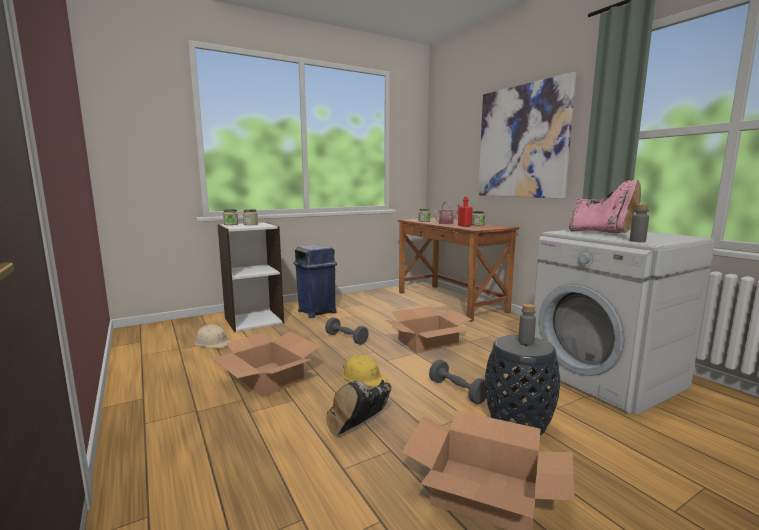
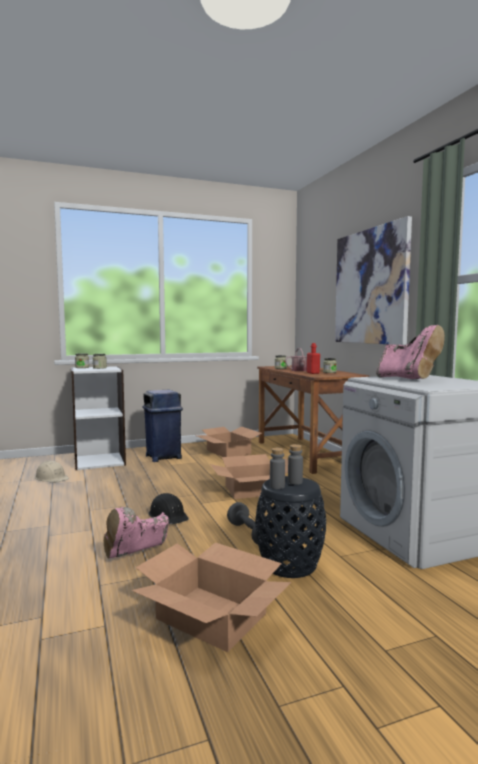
camera: 10 degrees right, 5 degrees down
(268, 378) = (82, 510): cardboard box -> cardboard box (228, 452)
(346, 338) = (175, 482): grey dumbbell -> none
(360, 429) = (135, 556): black boot -> pink boot
(363, 377) = (168, 516): yellow hard hat -> black hard hat
(637, 241) = (420, 386): grey bottle -> grey bottle (277, 486)

